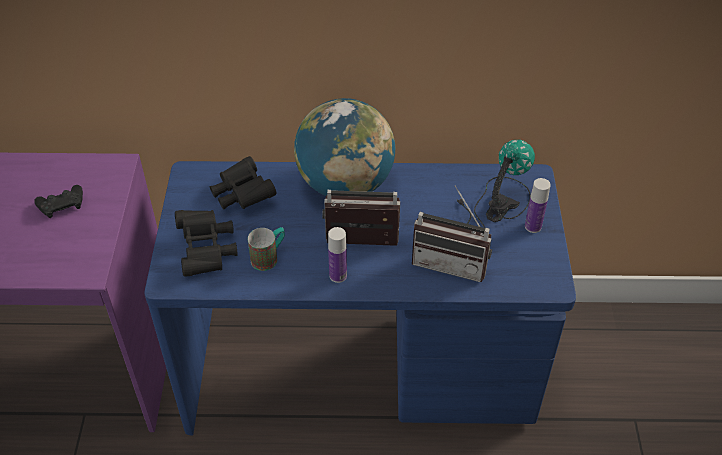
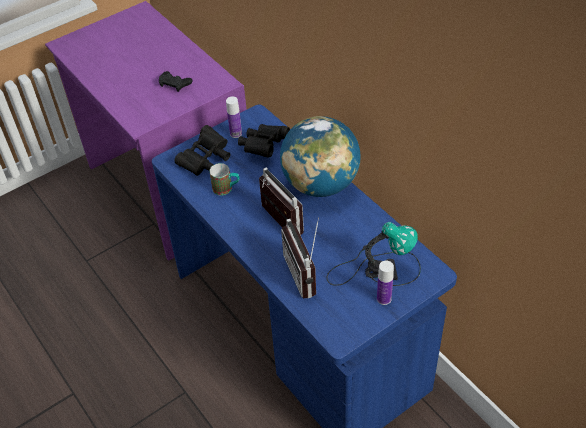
camera: 55 degrees right, 0 degrees up
(338, 275) = (242, 227): bottle -> bottle (236, 134)

